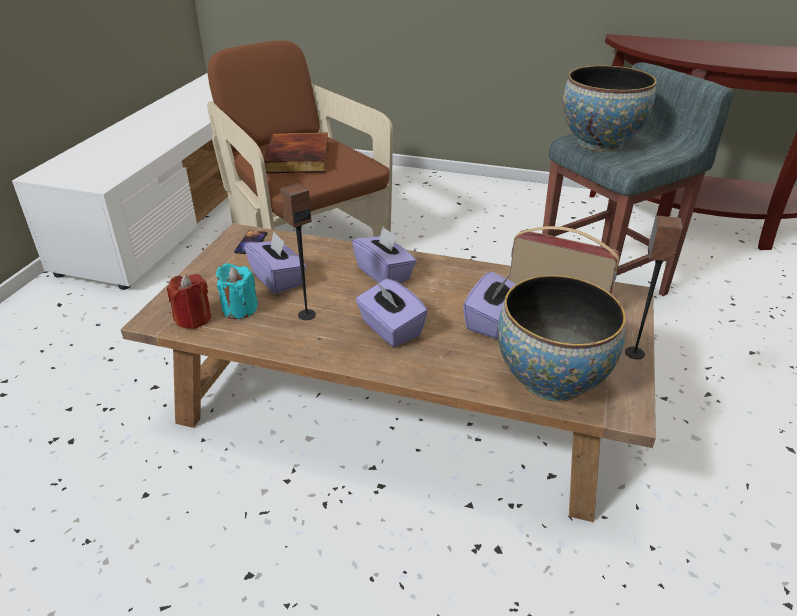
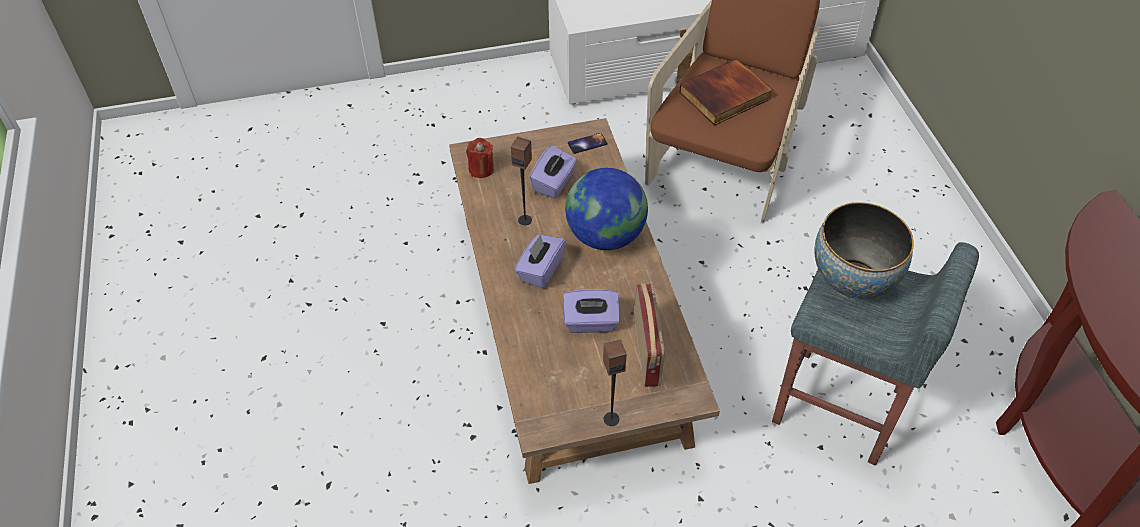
camera: 60 degrees right, 15 degrees up
(239, 309) = (506, 184): turquoise candle -> none
(384, 274) = (605, 236): purple tissue box -> globe
(551, 381) = (544, 379): bowl -> none

